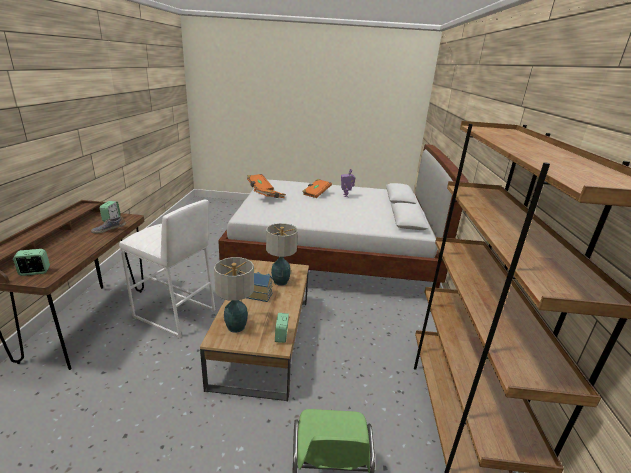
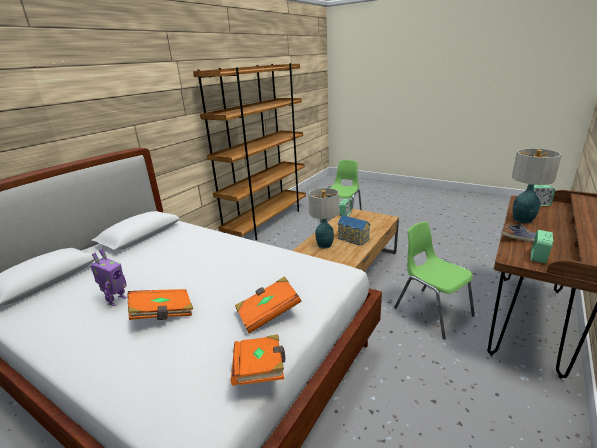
camera: 150 degrees left, 0 degrees up
(174, 314) = (432, 311): white stool -> green chair
(236, 327) = (373, 221): table lamp -> table lamp (522, 219)

